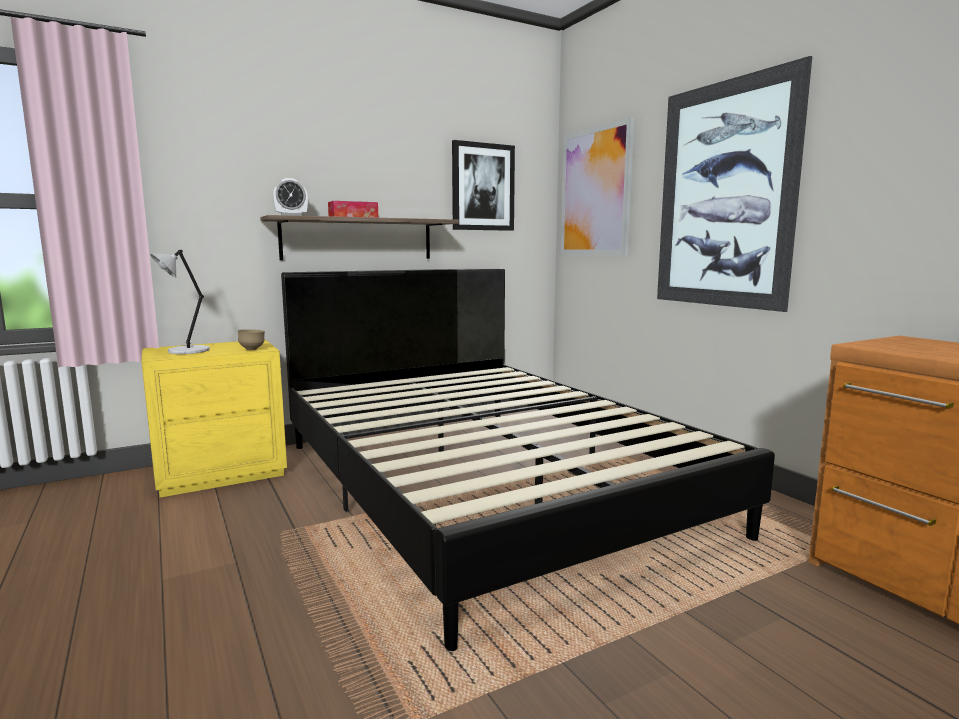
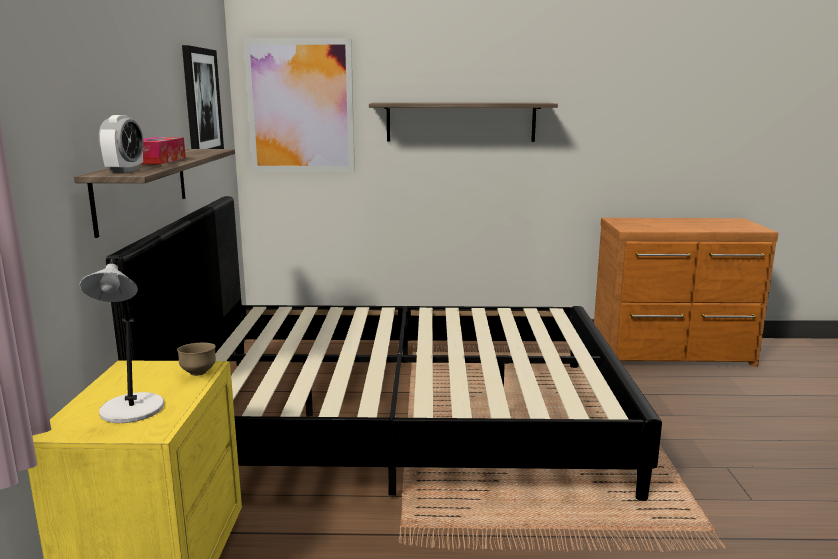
camera: 60 degrees left, 5 degrees up
(724, 195) = (460, 122): picture -> shelf

